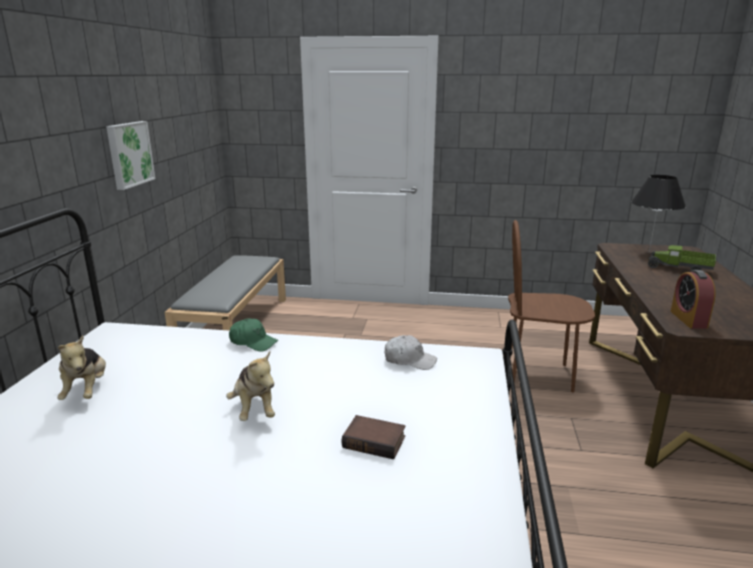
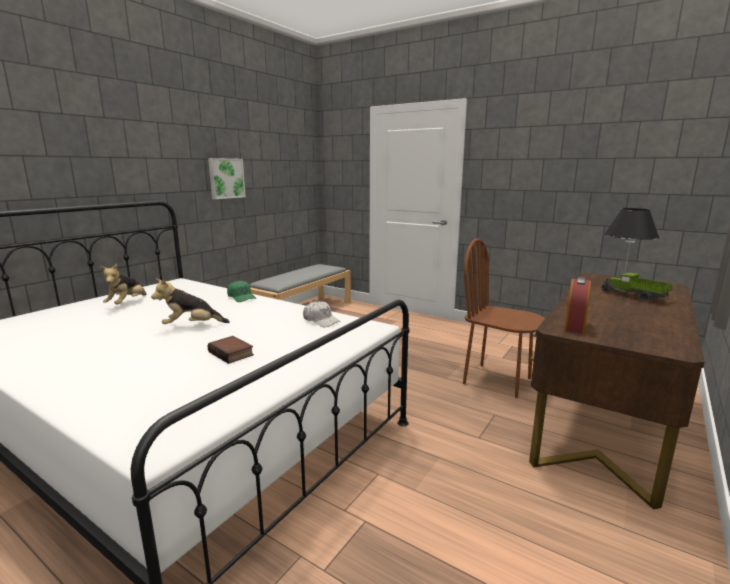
camera: 25 degrees right, 5 degrees down
(254, 409) = (191, 326): plush toy -> plush toy turned 75 degrees clockwise

